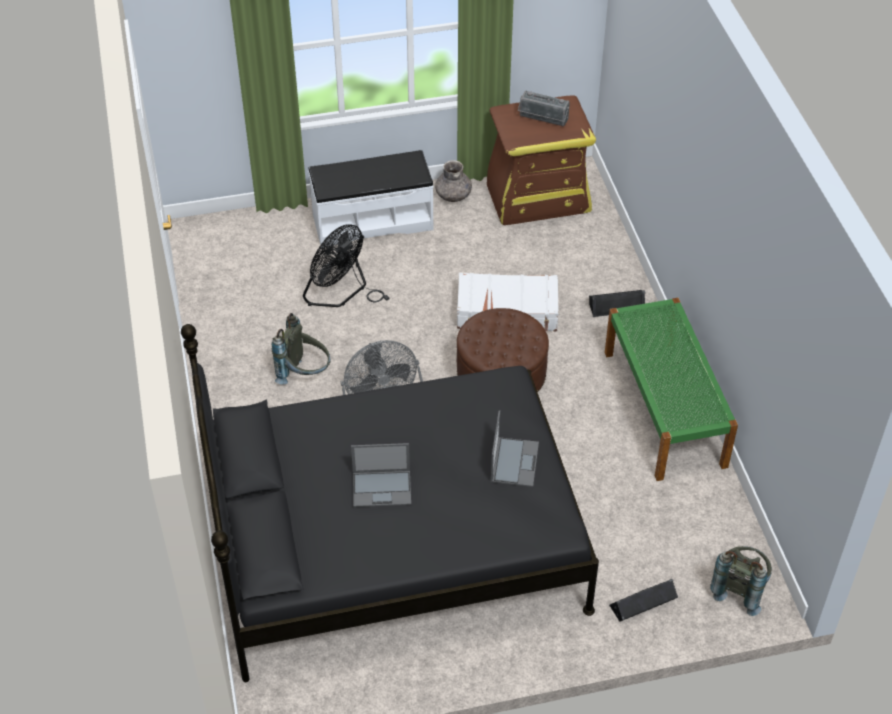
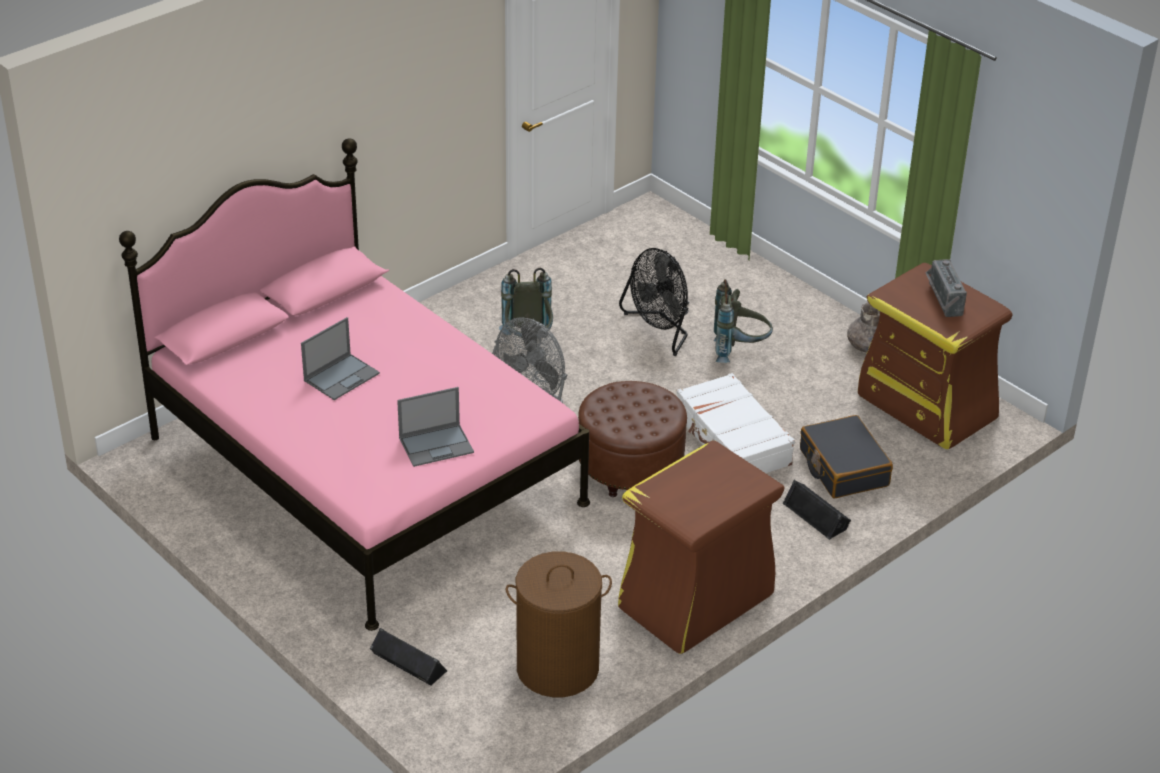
camera: 60 degrees right, 10 degrees down
(346, 290) = (661, 327): black fan -> black fan turned 135 degrees counterclockwise
(372, 221) = (773, 308): white bench -> none
(382, 488) = (342, 376): laptop -> laptop turned 105 degrees counterclockwise
(395, 543) = (365, 470): black bed -> pink bed
(575, 269) = (843, 468): none -> black suitcase
(665, 408) = (694, 599): green bench -> brown nightstand
(695, 515) = (557, 669): none -> brown laundry basket
(739, 589) = (479, 733): grey backpack -> grey backpack (739, 351)

